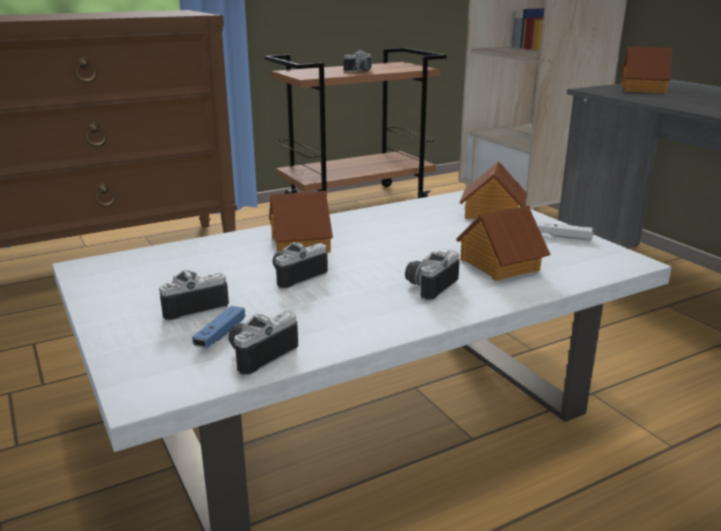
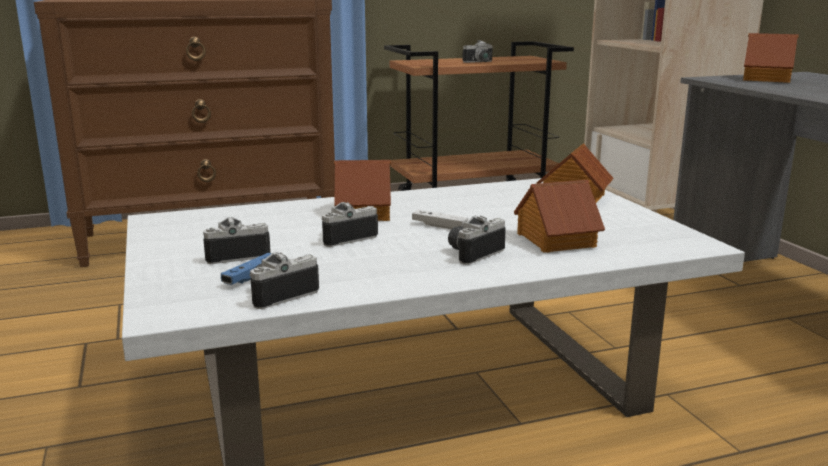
camera: 10 degrees right, 5 degrees down
(564, 237) = (640, 221): white game controller -> white game controller (439, 226)

